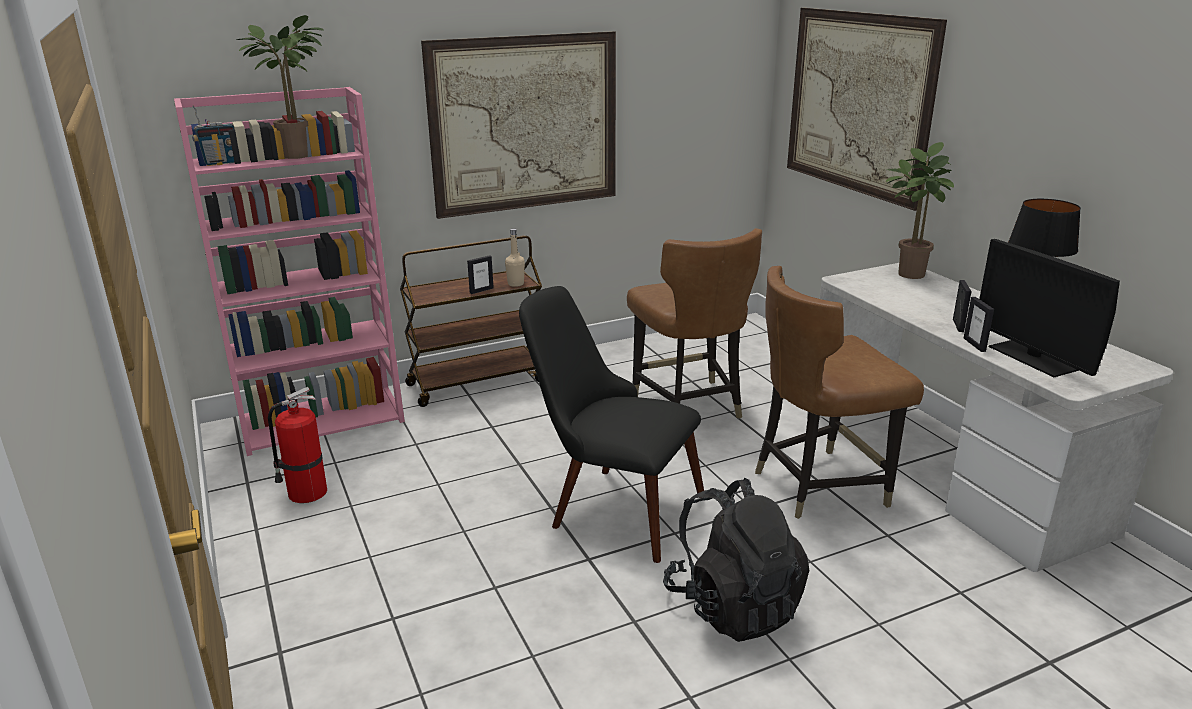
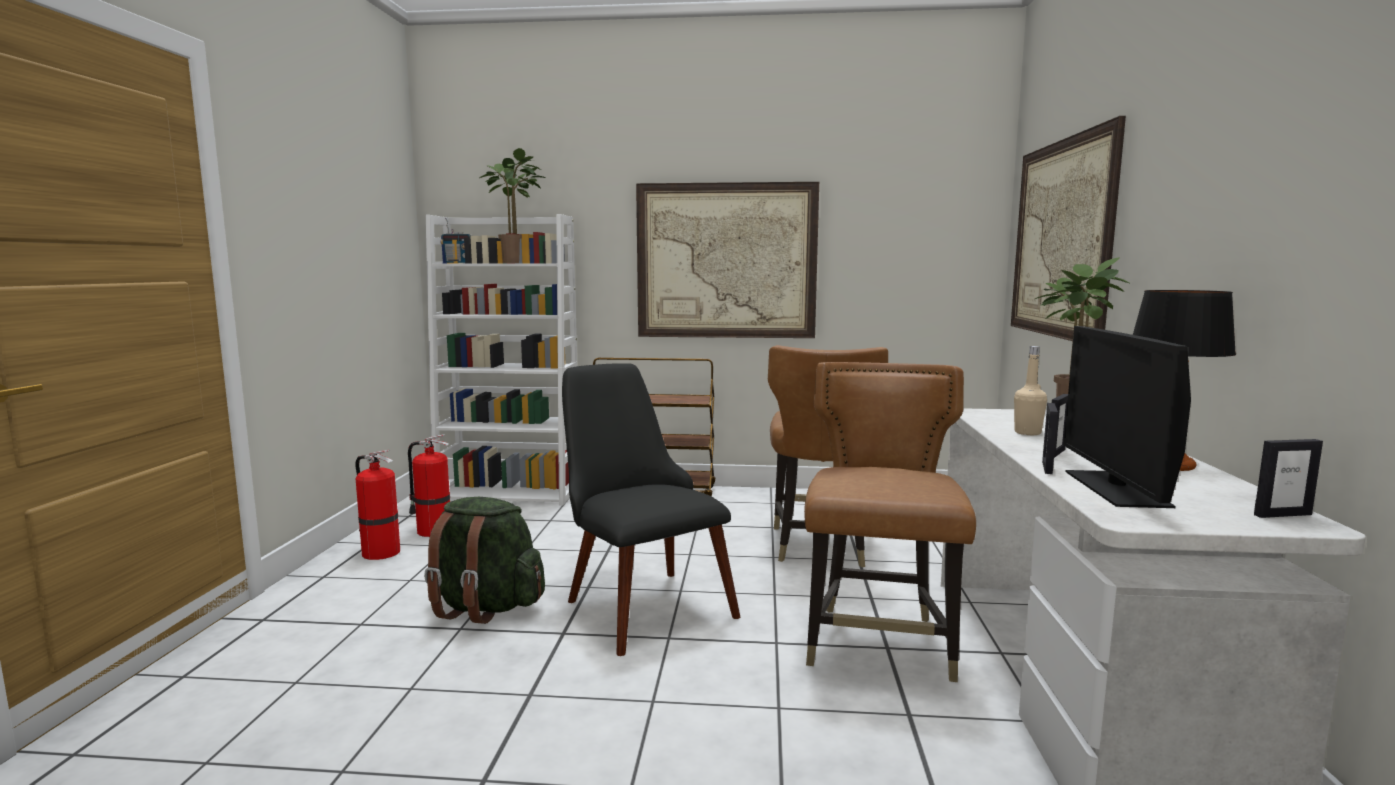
camera: 30 degrees right, 15 degrees down
(285, 537) = (379, 552): none -> fire extinguisher
(323, 419) = (511, 492): pink bookcase -> white bookcase
(481, 290) = (655, 401): picture frame -> picture frame (1282, 515)
(487, 559) = (485, 607): none -> green backpack
(515, 284) = (690, 401): beige bottle -> beige bottle (1027, 433)
(733, 606) = (639, 717): black backpack -> none
(818, 485) = (879, 643): brown chair -> brown chair turned 90 degrees clockwise

